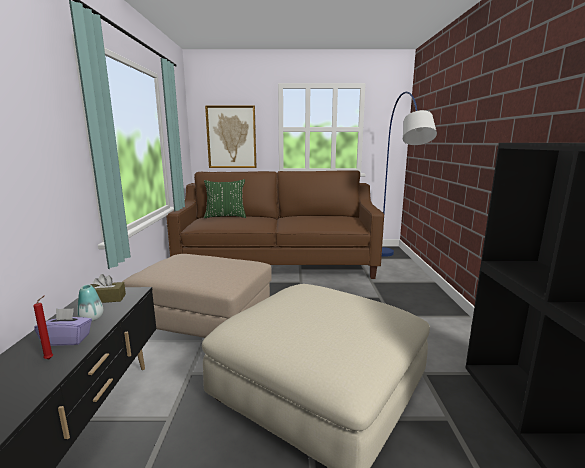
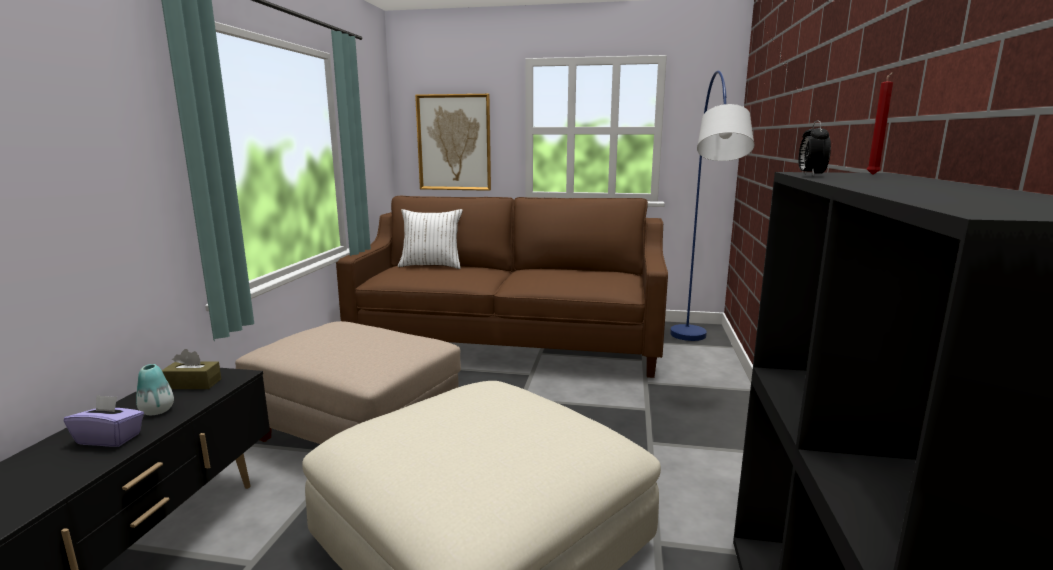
camera: 10 degrees right, 0 degrees up
(50, 358) = (74, 462): red candle -> red candle (873, 174)
(225, 217) = (431, 266): green pillow -> white pillow
(531, 142) = (810, 175): none -> alarm clock

